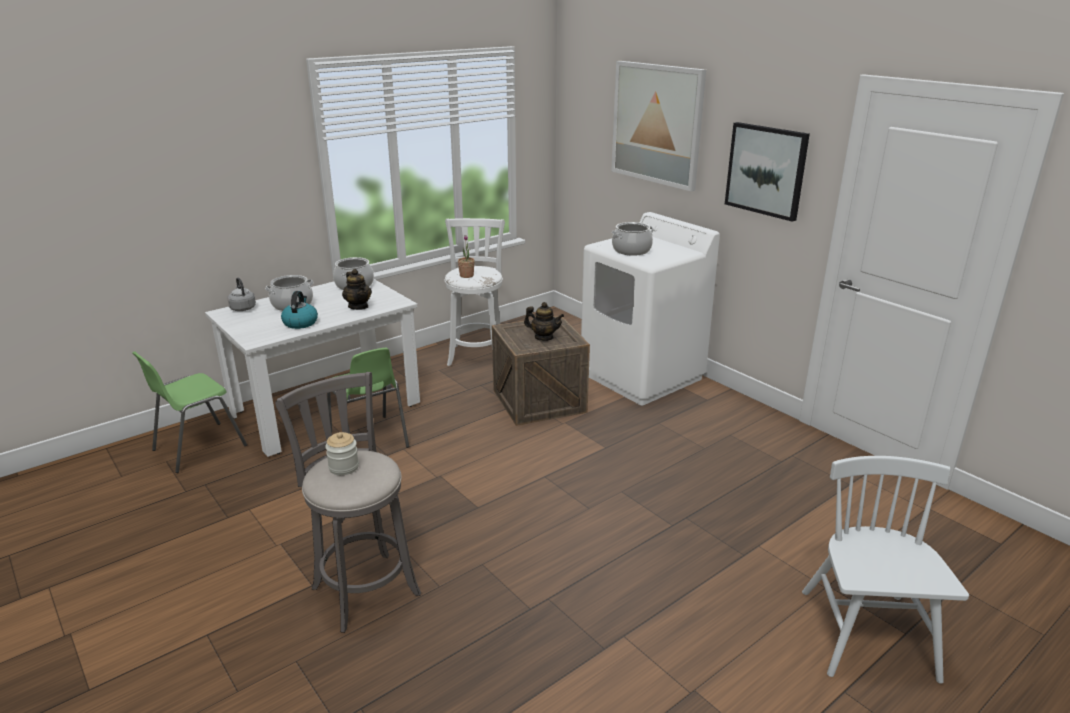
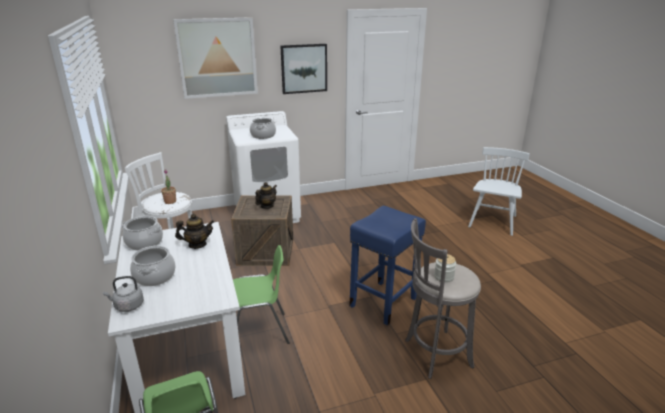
camera: 70 degrees left, 0 degrees up
(300, 322) = (204, 274): kettle -> none
(470, 521) = (383, 301): none -> blue stool
(867, 635) = (493, 222): white chair -> white chair turned 90 degrees clockwise

